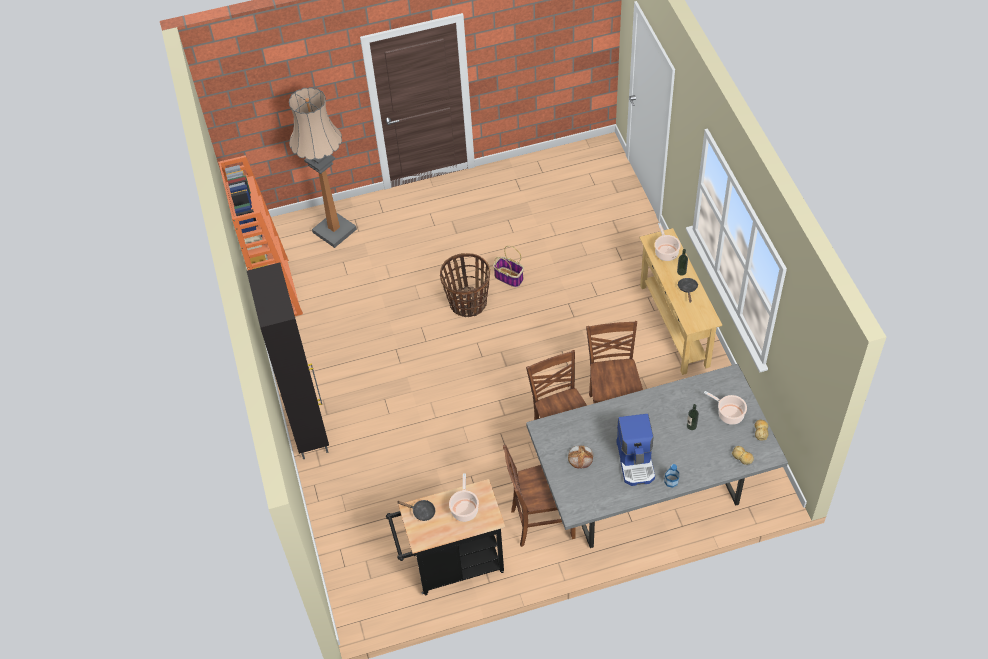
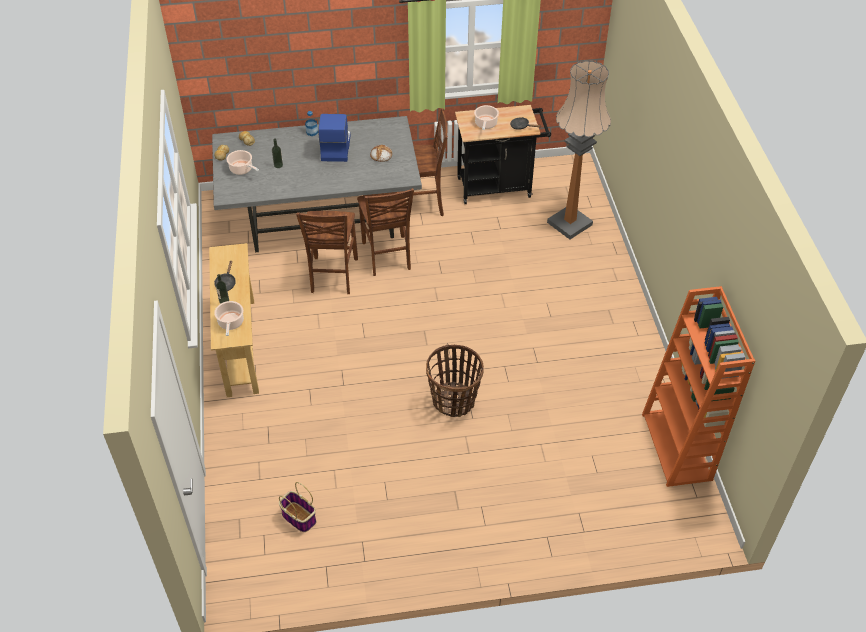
camera: 175 degrees left, 5 degrees down
(309, 429) = (624, 298): black cabinet -> none
(334, 231) = (609, 518): floor lamp -> floor lamp (569, 223)
(509, 277) = (401, 424): basket -> basket (298, 517)

